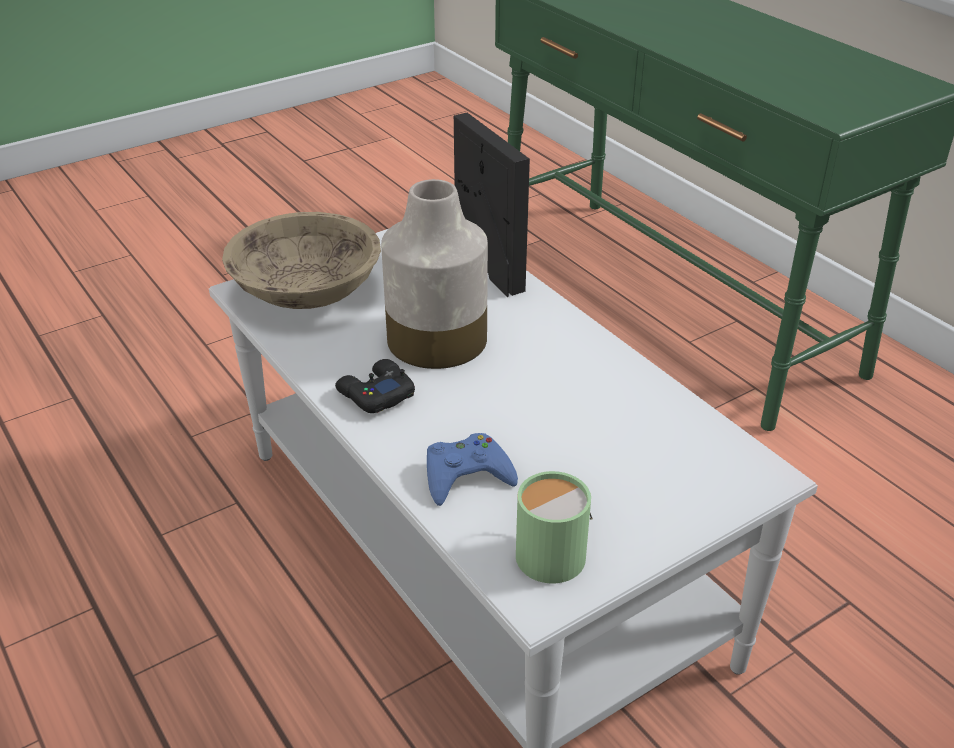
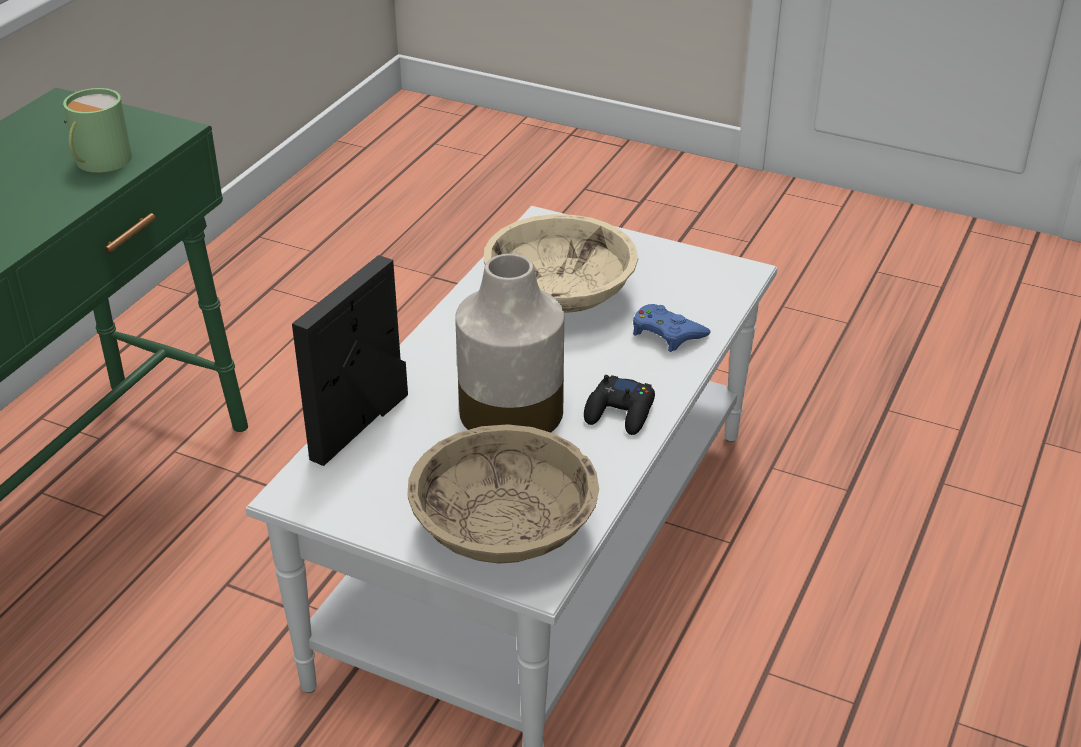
camera: 120 degrees left, 0 degrees up
(546, 550) = (700, 280): green mug -> green mug (99, 161)
(596, 429) = (559, 295): none -> beige bowl

